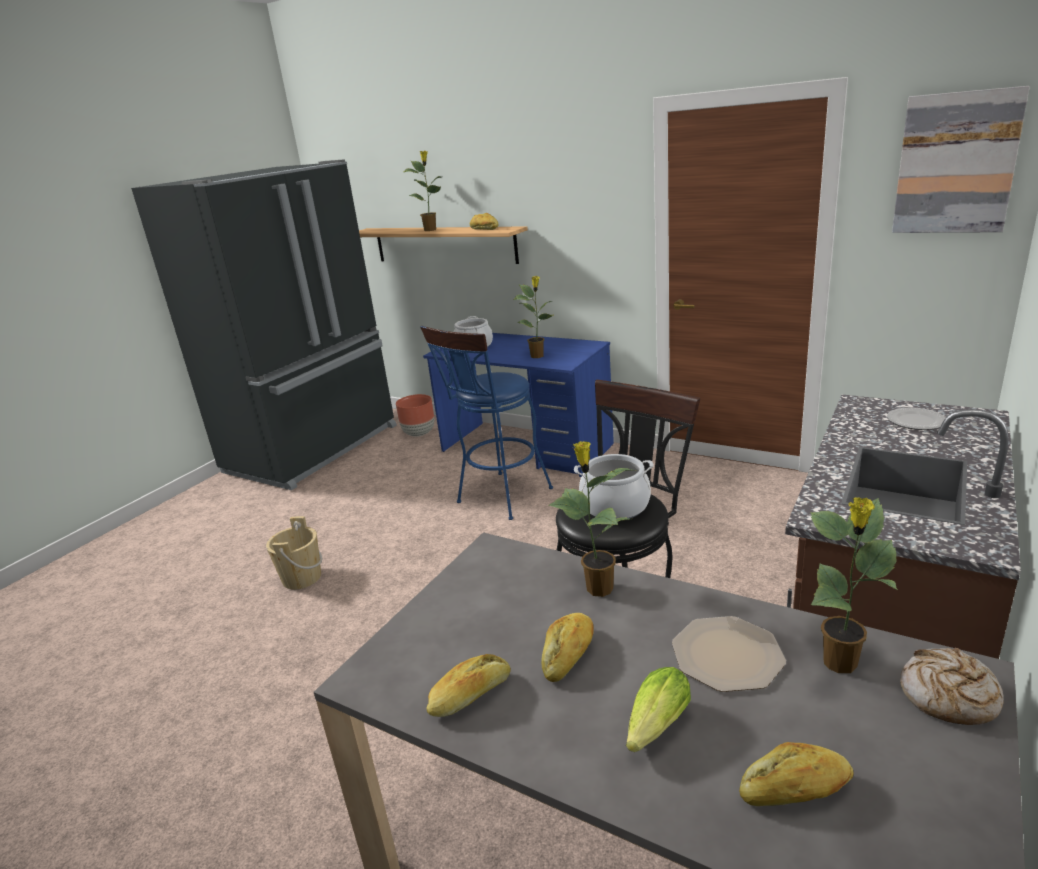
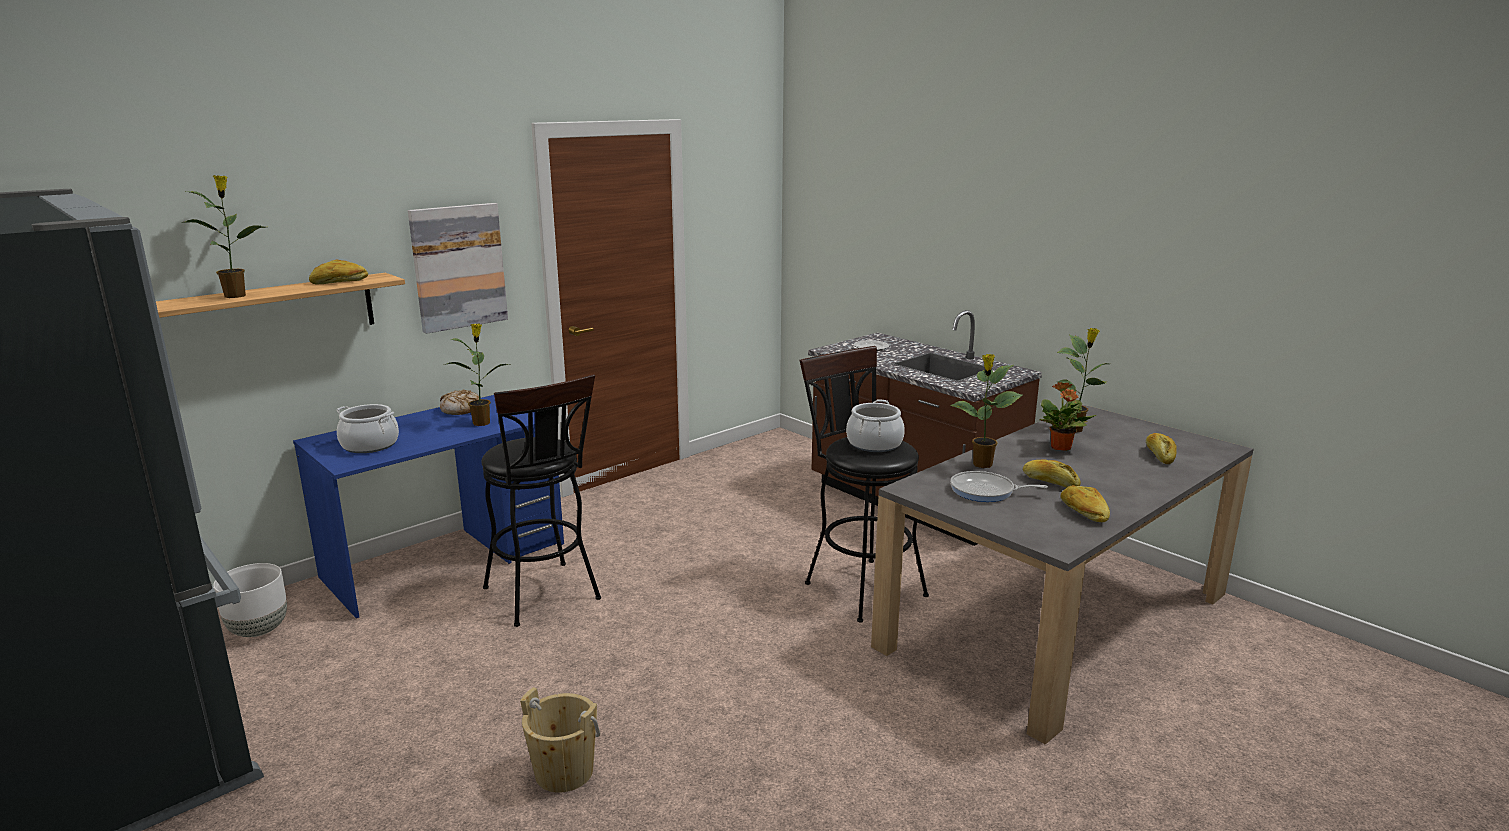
camera: 75 degrees left, 5 degrees down
(419, 433) = (259, 630): brown planter -> white planter
(500, 499) = (546, 597): blue stool -> black stool
(507, 603) = (986, 491): none -> frying pan
(654, 729) = (1118, 473): lettuce -> none
(727, 654) = (1060, 448): plate -> potted plant
(948, 696) = (1102, 418): bread -> bread (461, 409)
(956, 163) = (744, 186): picture -> picture (458, 267)

